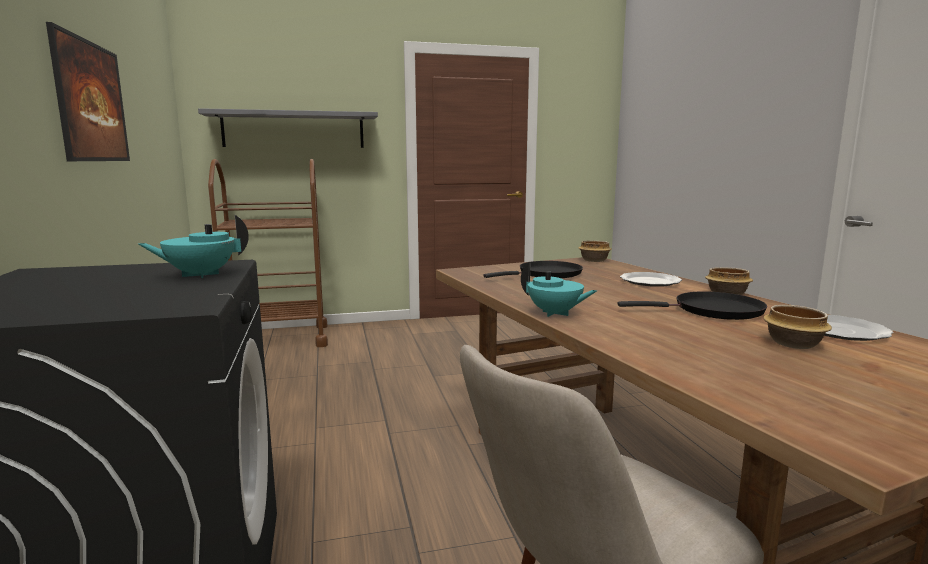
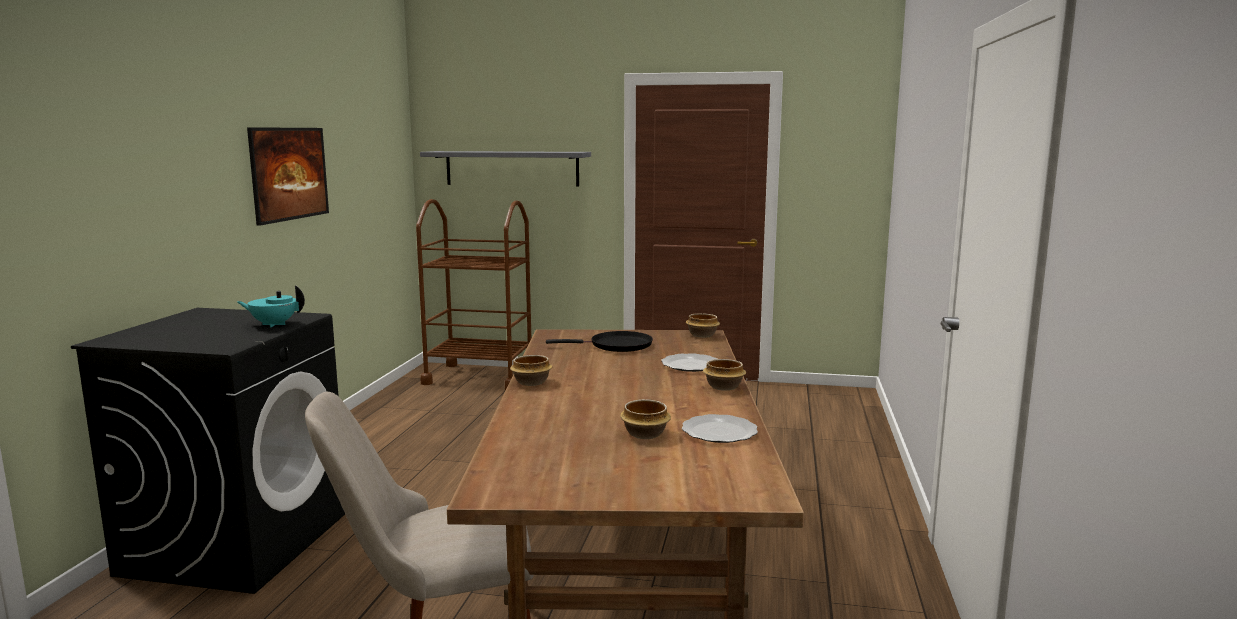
camera: 25 degrees right, 0 degrees up
(555, 313) = (531, 383): turquoise teapot -> bowl
(712, 311) = (663, 399): black frying pan -> none

